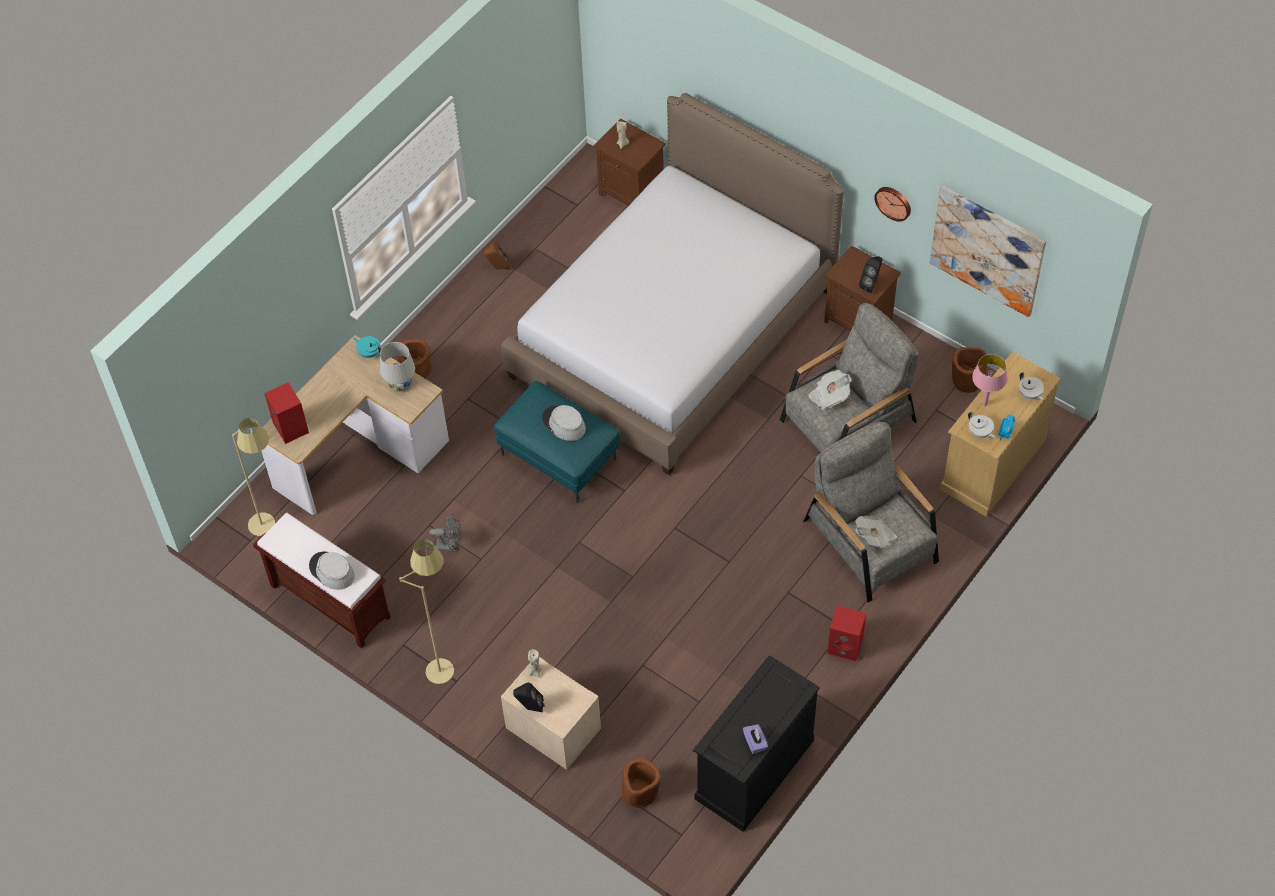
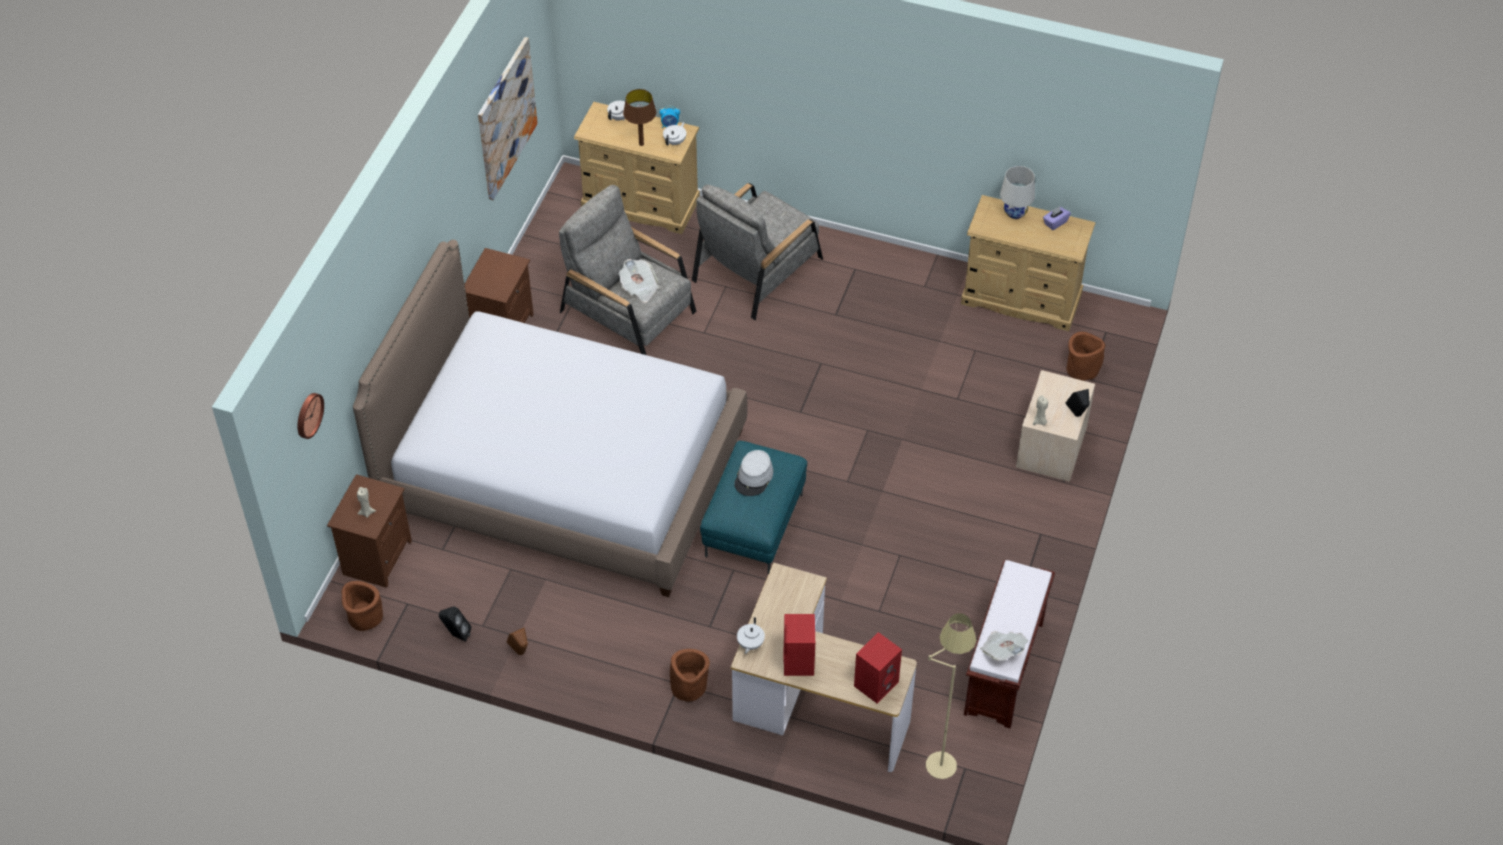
camera: 110 degrees left, 5 degrees down
(331, 571) = (1021, 600): grey hat -> none
(369, 352) = (750, 644): turquoise teapot -> white teapot
(400, 384) = (781, 602): white table lamp -> white table lamp (1015, 212)
(441, 659) = (1023, 553): beige floor lamp -> none
(450, 545) = (895, 585): grey fan -> none
(754, 769) = (1021, 299): black dresser -> beige dresser
(846, 645) = (873, 264): red speaker -> red speaker (797, 660)
(871, 284) = (507, 266): black speaker -> black speaker (456, 635)
(875, 537) = (786, 225): newspaper -> newspaper (1002, 651)
(893, 202) = (462, 195): wall clock -> wall clock (308, 415)
(967, 380) = (550, 237): brown planter -> brown planter (364, 617)
(985, 404) = (641, 144): pink table lamp -> brown table lamp

